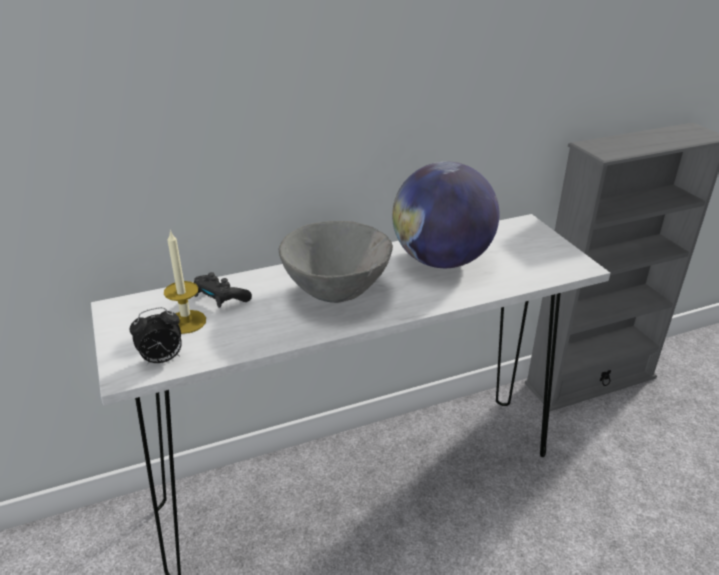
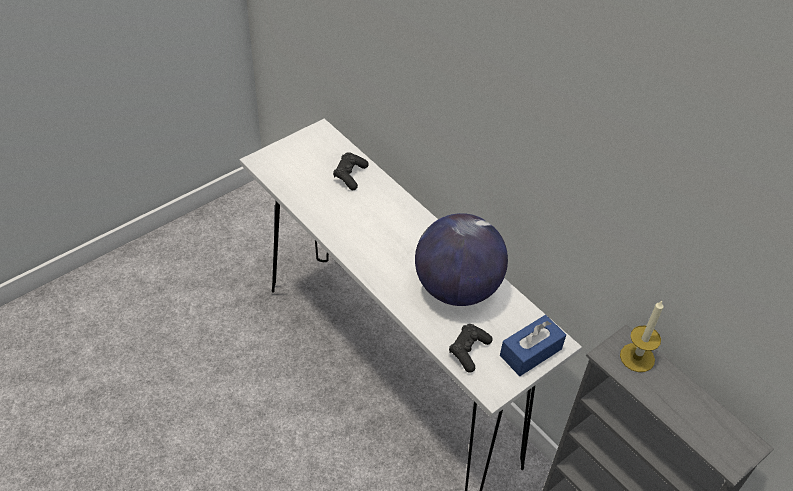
camera: 70 degrees right, 15 degrees up
(162, 360) = (277, 171): alarm clock -> none
(186, 322) = (318, 168): candle -> candle (637, 357)
(336, 293) = (381, 233): grey bowl -> none
(530, 270) = (468, 351): none -> black game controller
(535, 238) = (530, 352): none -> blue tissue box

